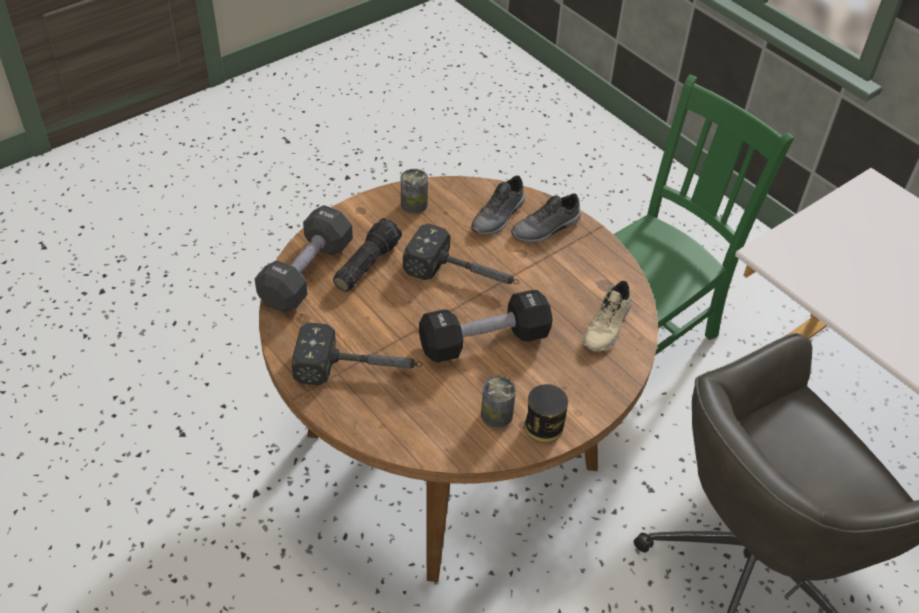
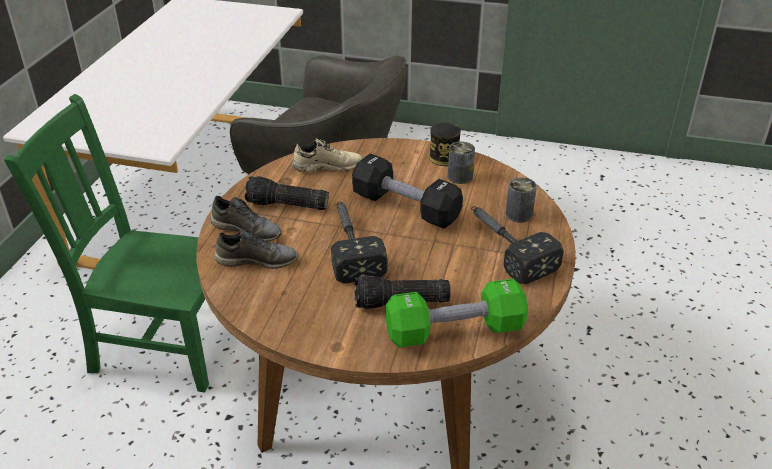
camera: 125 degrees left, 10 degrees down
(306, 273) = (454, 331): black dumbbell -> green dumbbell
(414, 205) = (292, 316): can -> can (519, 214)
(562, 267) = (286, 205): none -> flashlight

